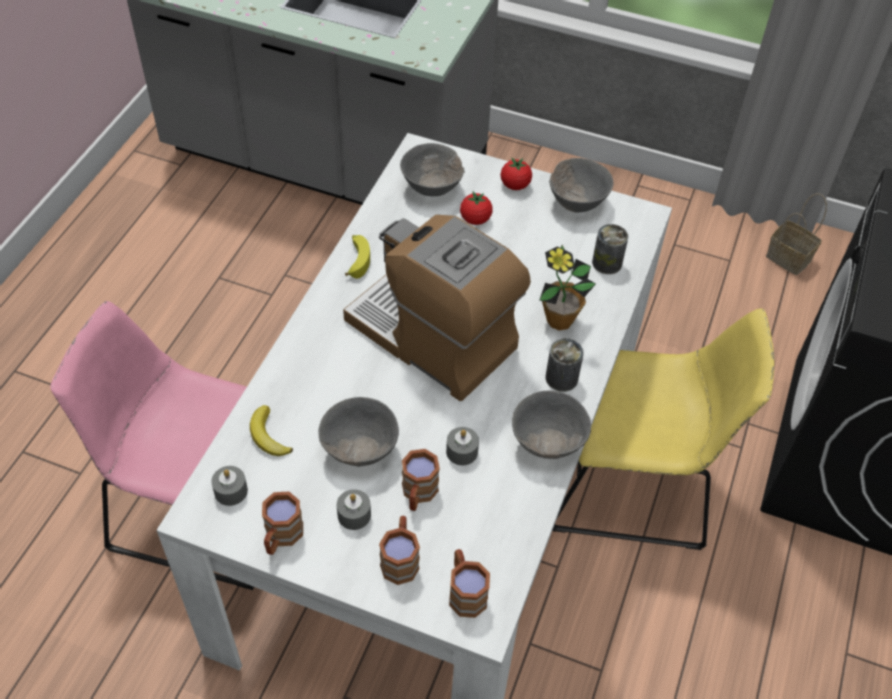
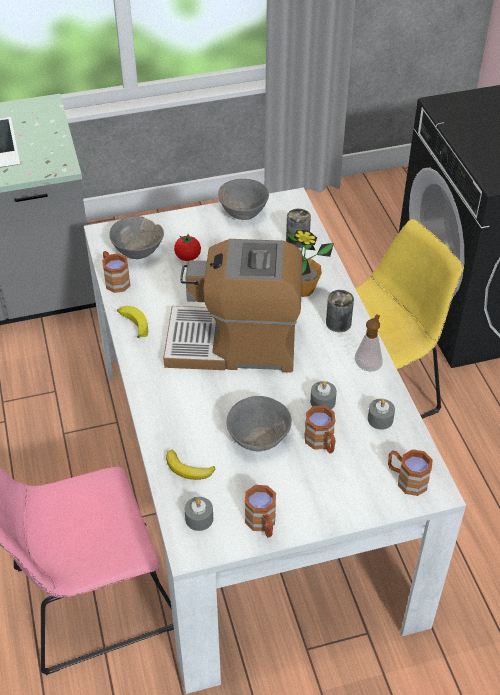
camera: 35 degrees left, 5 degrees down
(354, 515) = (295, 480): grey candle -> grey candle (380, 419)
(400, 558) = (349, 486): brown mug -> brown mug (115, 280)
(515, 185) = (192, 223): tomato -> none
(547, 443) = (368, 365): grey bowl -> soap dispenser
(790, 258) = (337, 208): basket -> none

